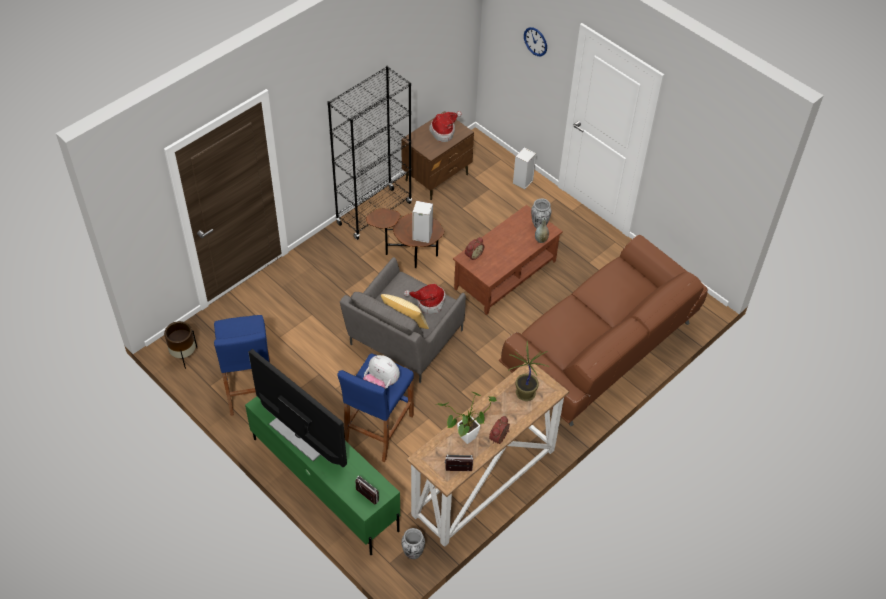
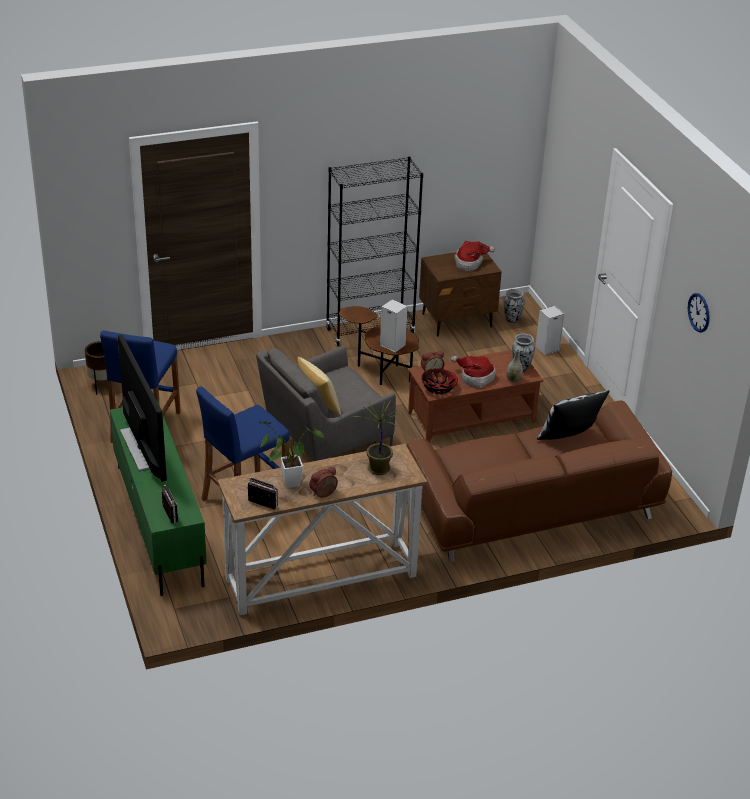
camera: 25 degrees right, 15 degrees down
(381, 384) = (248, 428): plush toy -> none
(413, 553) = (204, 609): vase -> vase (512, 320)
(428, 302) = (356, 395): hat -> hat (475, 377)
(489, 270) = (438, 388): none -> bowl
(535, 41) = (580, 175): wall clock -> wall clock (699, 312)
(616, 284) = (569, 437): none -> pillow

